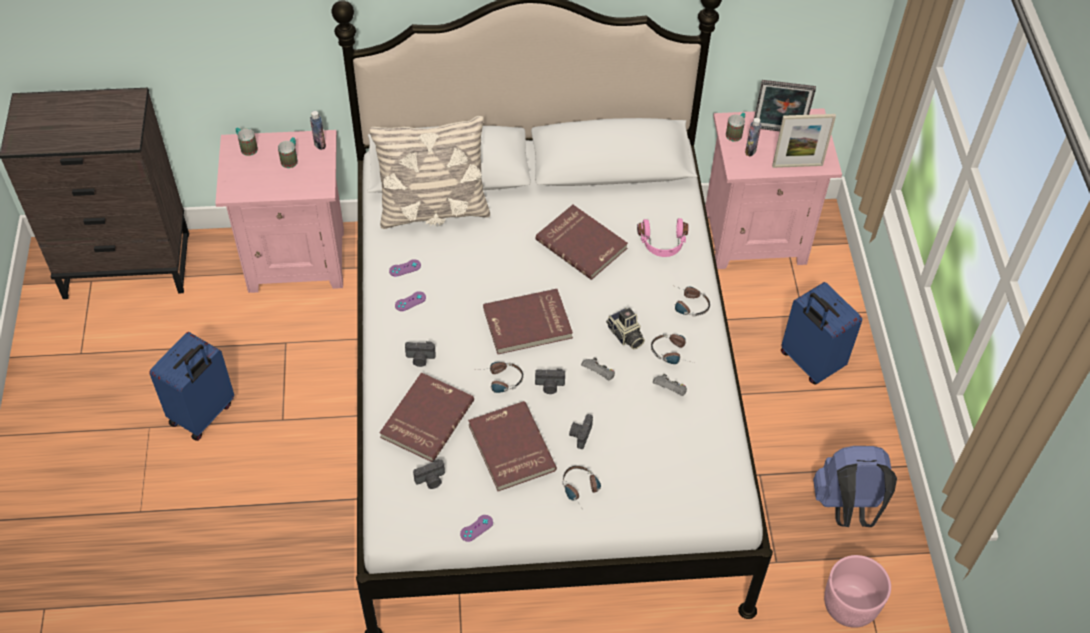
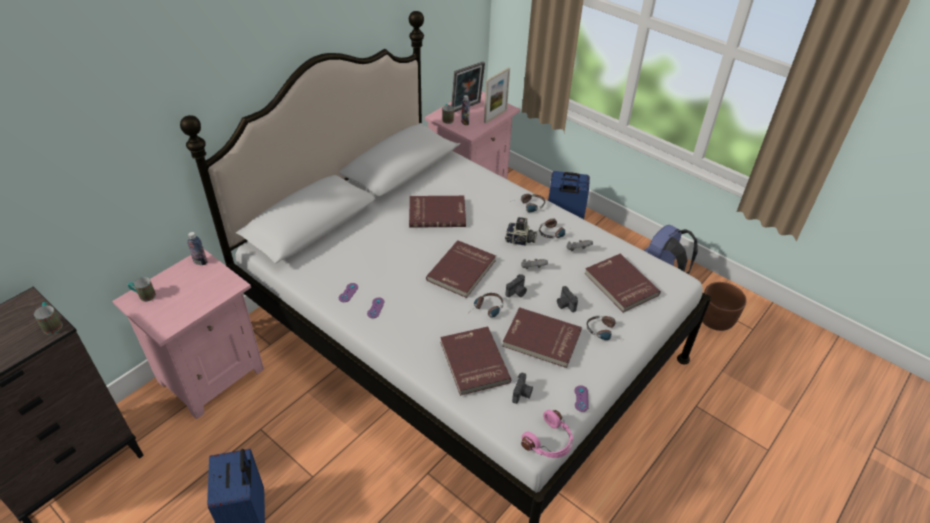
camera: 45 degrees left, 10 degrees down
(291, 159) = (188, 282): mug -> mug (52, 324)
(420, 359) = (424, 334): camera -> none
(434, 211) = (327, 251): beige pillow -> none
(662, 460) = (620, 285): none -> red book
(663, 244) = (479, 187): pink headphones -> pink headphones (549, 442)
(850, 606) = (716, 320): pink planter -> brown planter

